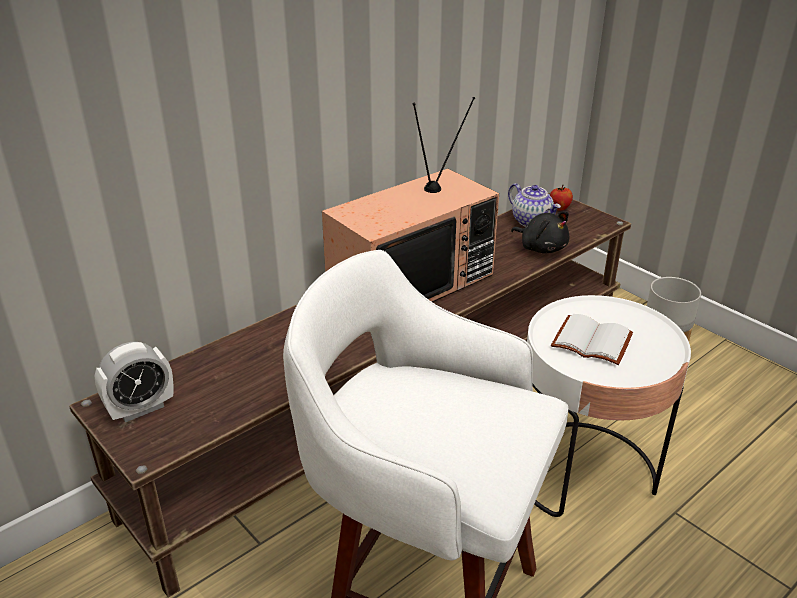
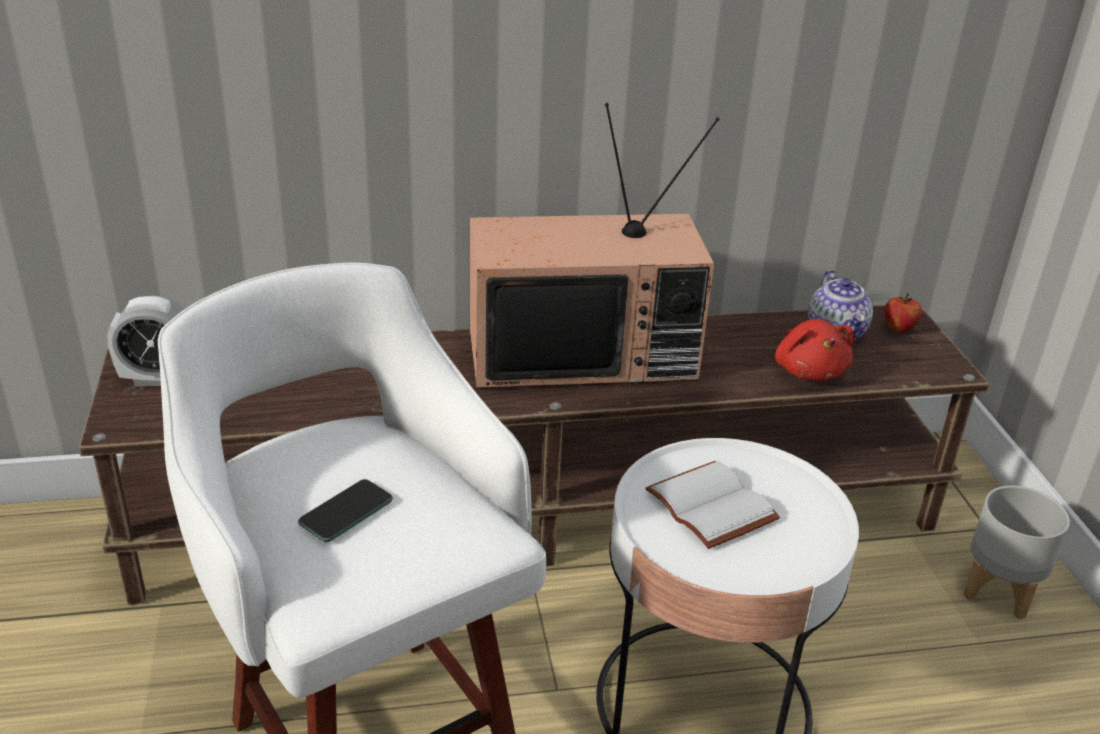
camera: 30 degrees right, 0 degrees up
(443, 429) = (346, 512): none -> phone
(541, 248) = (809, 371): black plush toy -> red plush toy

